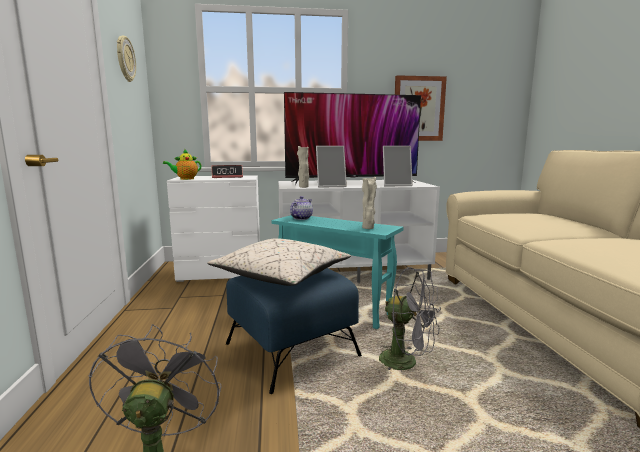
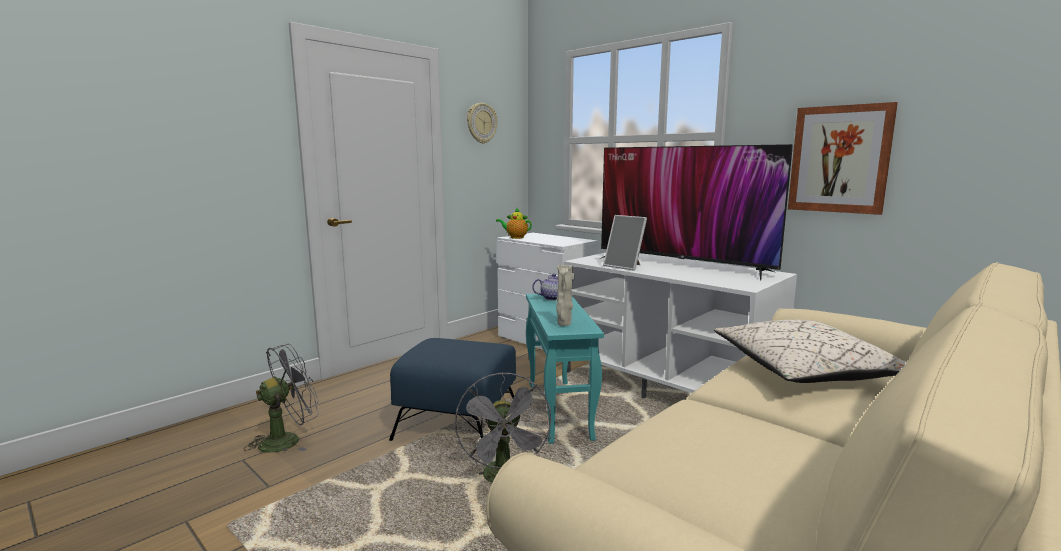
camera: 50 degrees right, 0 degrees up
(227, 177) = (557, 239): alarm clock -> none
(281, 276) = (447, 347): beige pillow -> beige pillow (804, 371)
(303, 187) = (593, 263): beige vase -> none
(396, 185) = (707, 279): picture frame -> none

